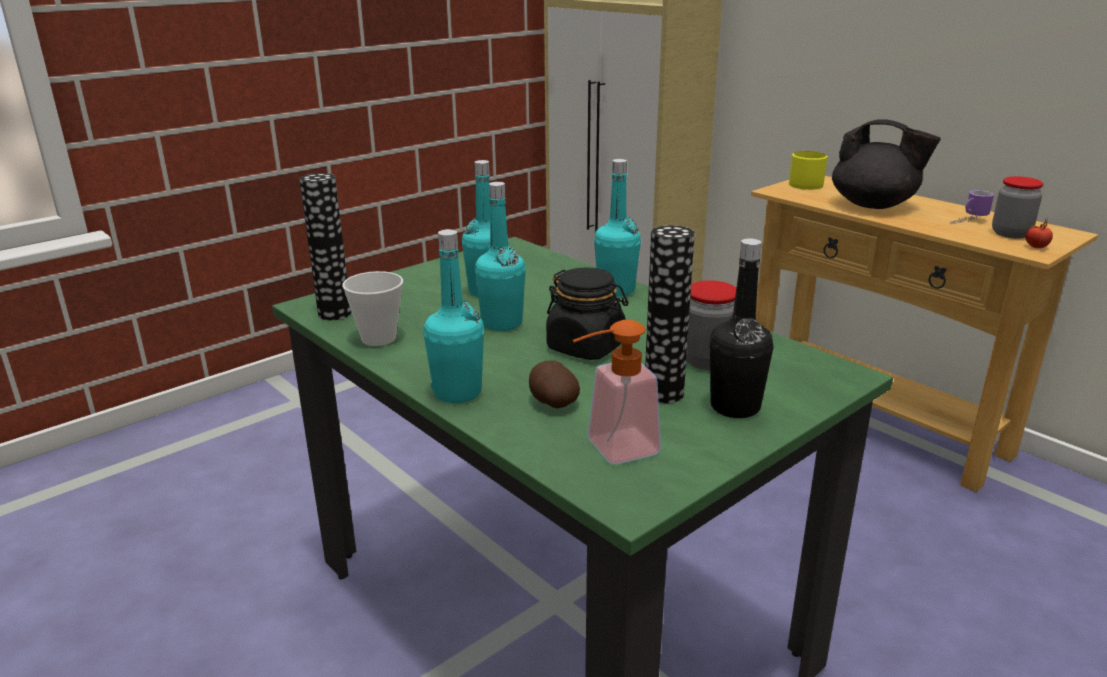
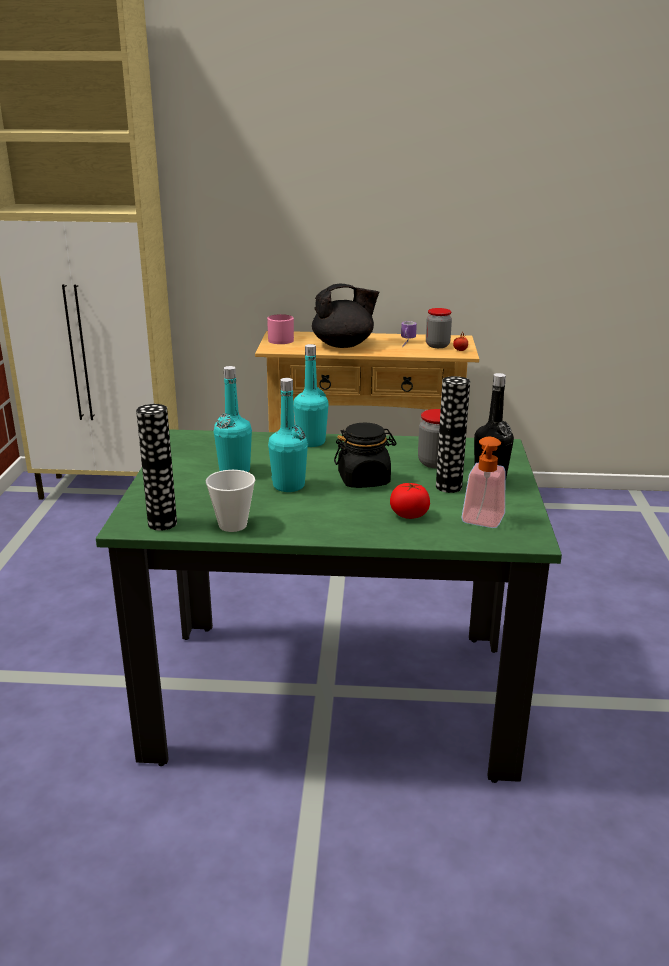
camera: 45 degrees left, 0 degrees up
(457, 392) = (351, 532): turquoise bottle -> none
(552, 403) = (409, 514): potato -> tomato
(807, 184) = (280, 339): yellow mug -> pink mug

